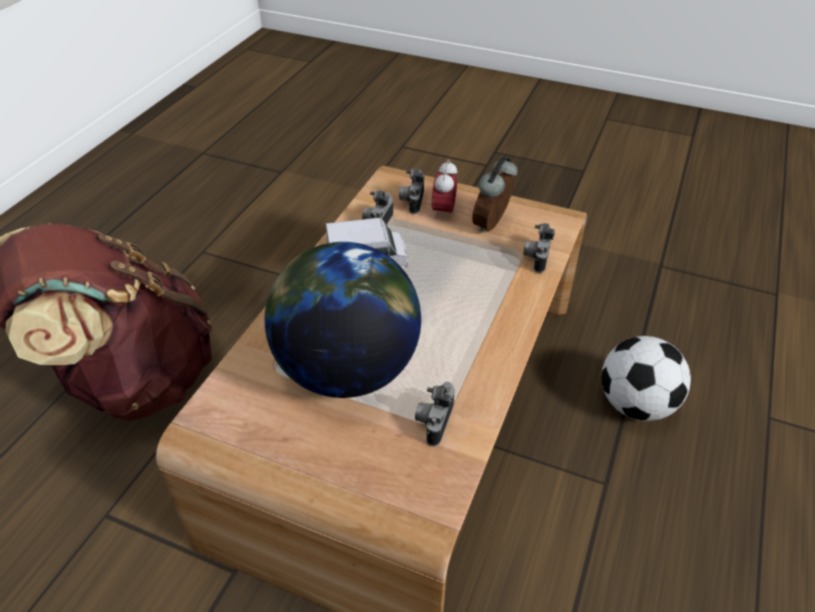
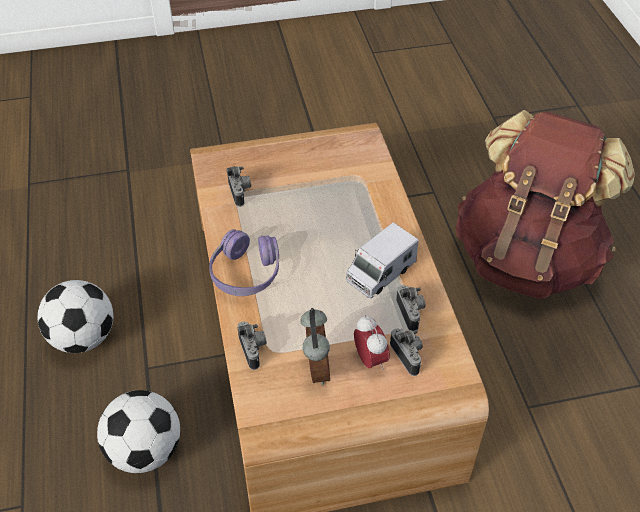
camera: 145 degrees right, 5 degrees up
(347, 370) = (316, 195): globe -> none
(497, 323) = (245, 273): none -> purple headphones
(674, 567) = (83, 337): none -> football

